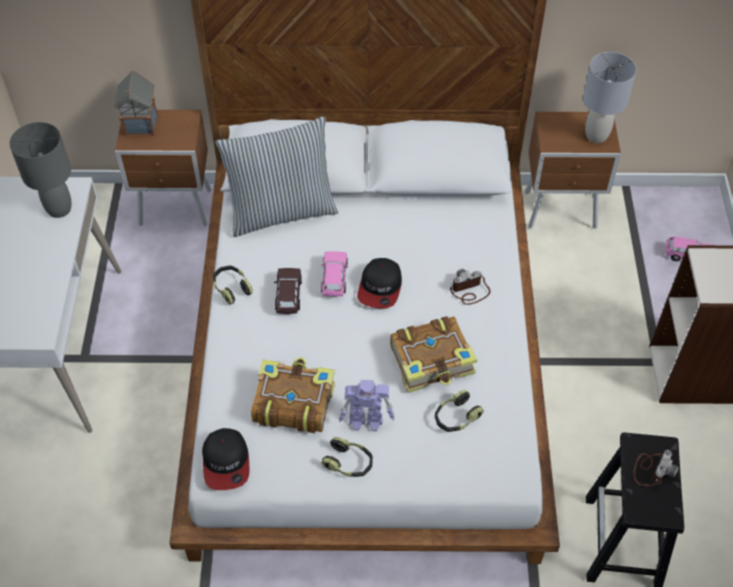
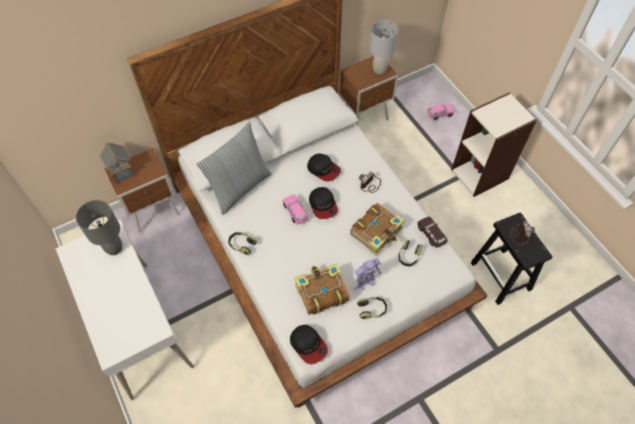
camera: 30 degrees left, 5 degrees up
(288, 296) = (277, 234): brown toy car -> brown toy car (431, 234)
(416, 240) = (323, 169): none -> cap

